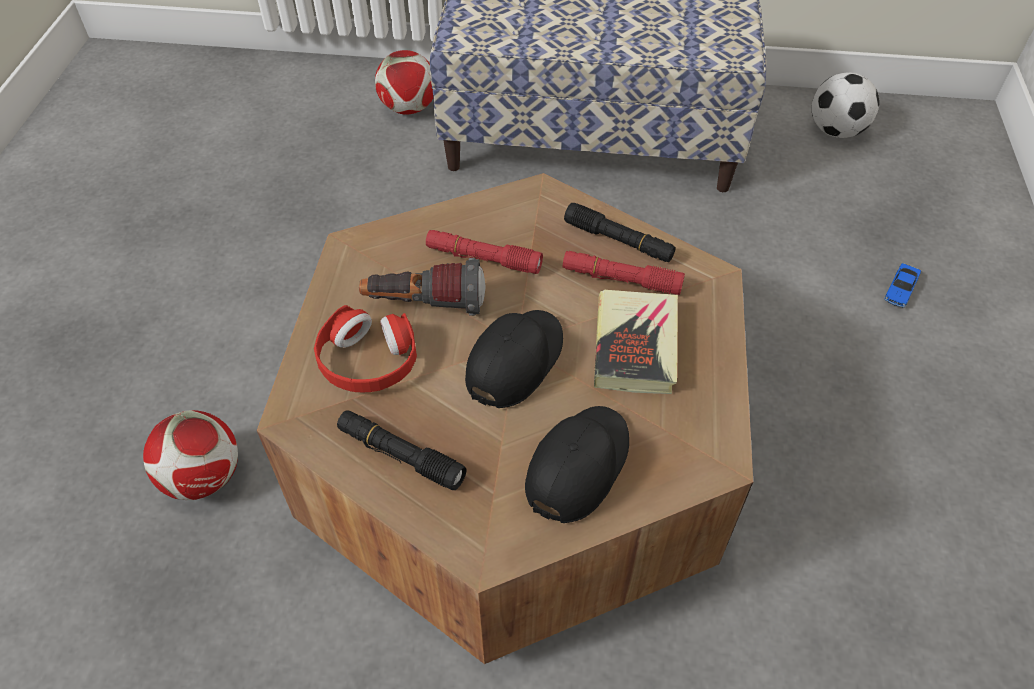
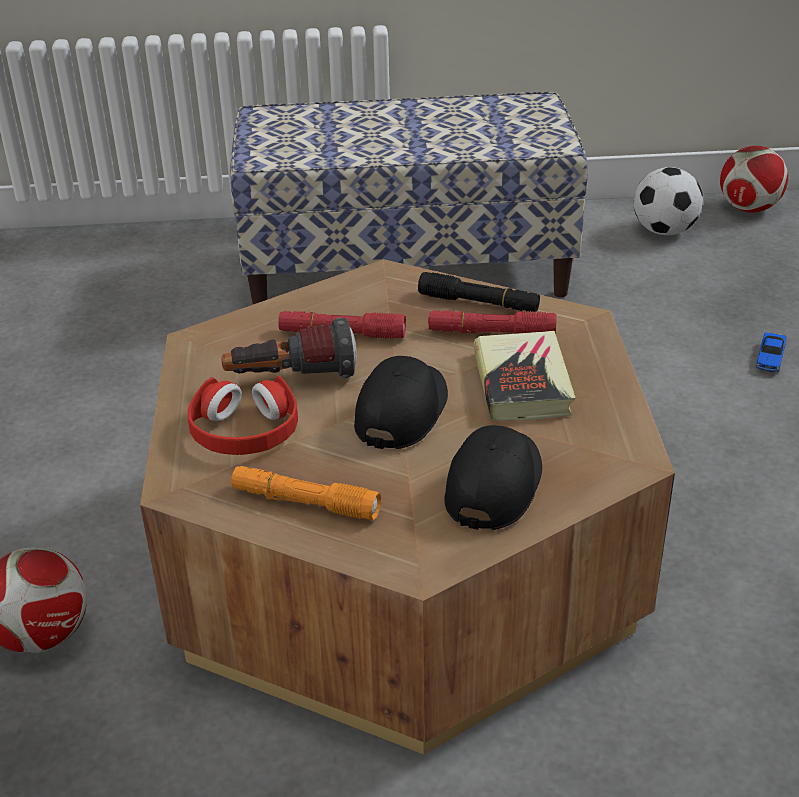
camera: 10 degrees left, 15 degrees down
(400, 455) = (305, 502): black flashlight -> orange flashlight
(409, 108) = (195, 263): football -> football (749, 208)

